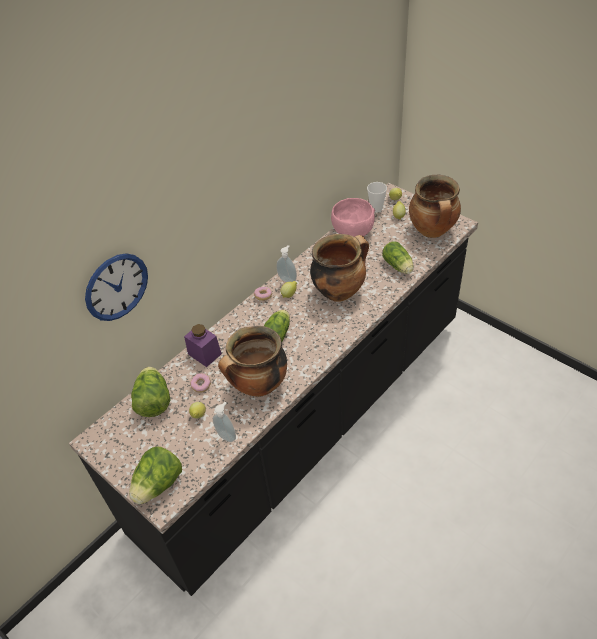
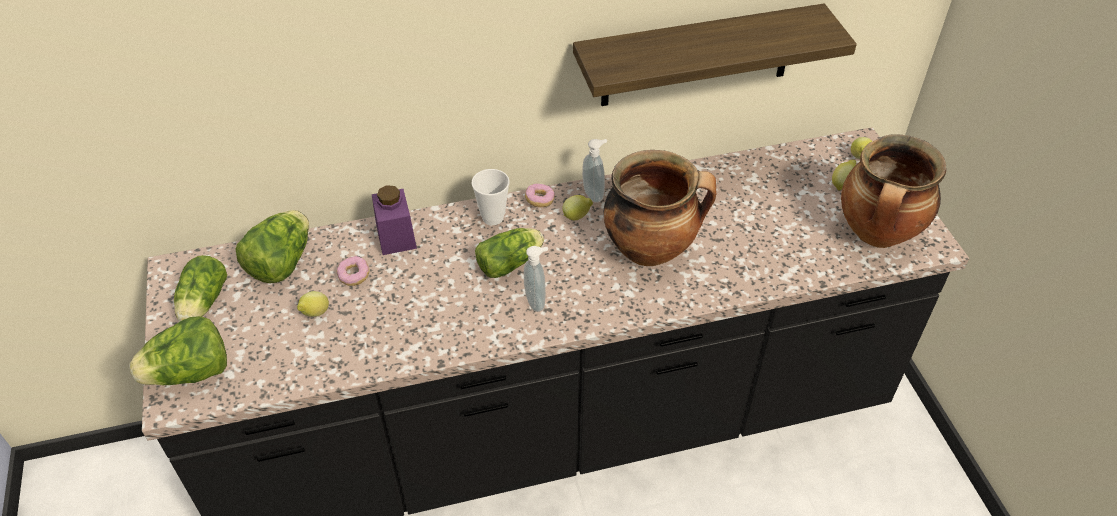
camera: 30 degrees right, 0 degrees up
(116, 287) = (270, 69): wall clock -> none
(227, 435) = (324, 362): soap dispenser -> soap dispenser (537, 301)
(258, 386) = (421, 320): cooking pot -> none
(310, 181) = (697, 56): none -> shelf
(353, 231) = (749, 173): pink bowl -> none
(376, 209) = (816, 157): cup -> cup (493, 217)
(398, 266) = (773, 260): lettuce -> lettuce (202, 304)

